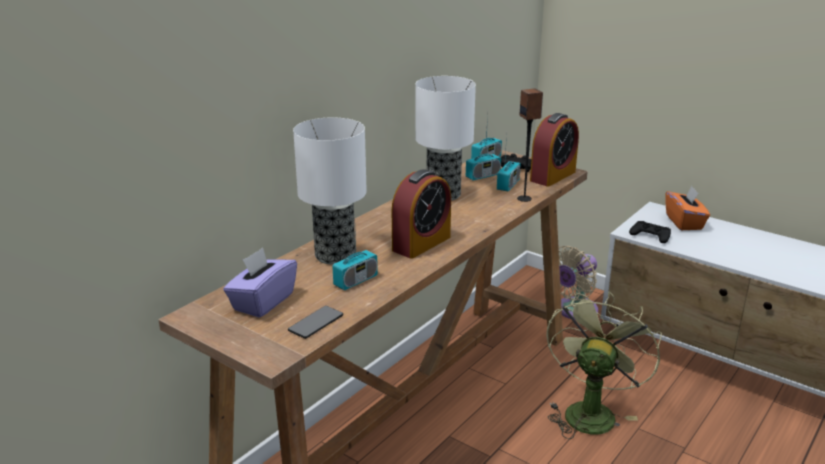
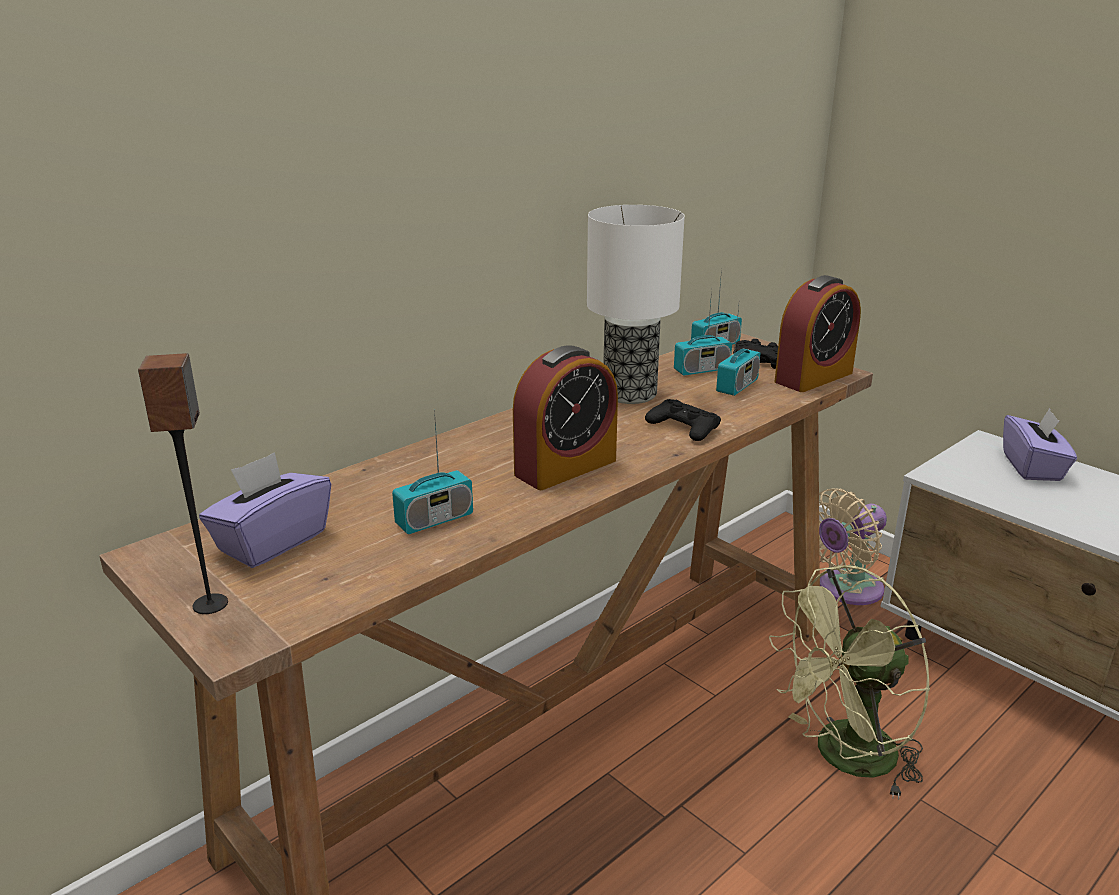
camera: 10 degrees right, 0 degrees up
(316, 323) = (336, 587): phone -> none
(336, 255) = (423, 475): table lamp -> none
(524, 198) = (757, 408): speaker -> speaker (211, 604)
(590, 411) = (844, 758): green fan -> green fan turned 150 degrees counterclockwise
(650, 236) = (971, 484): black game controller -> black game controller (683, 427)
(684, 222) = (1032, 467): orange tissue box -> purple tissue box

